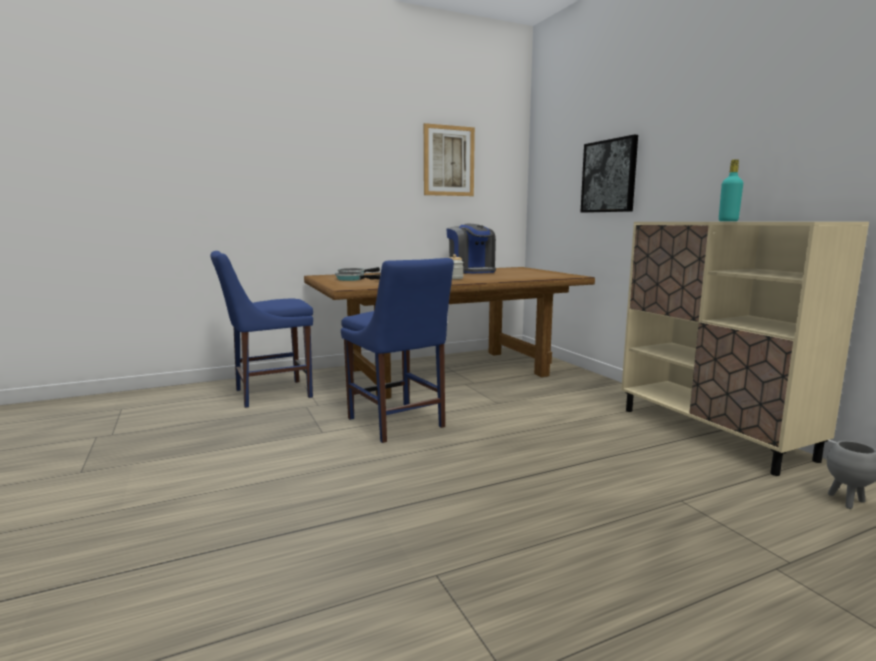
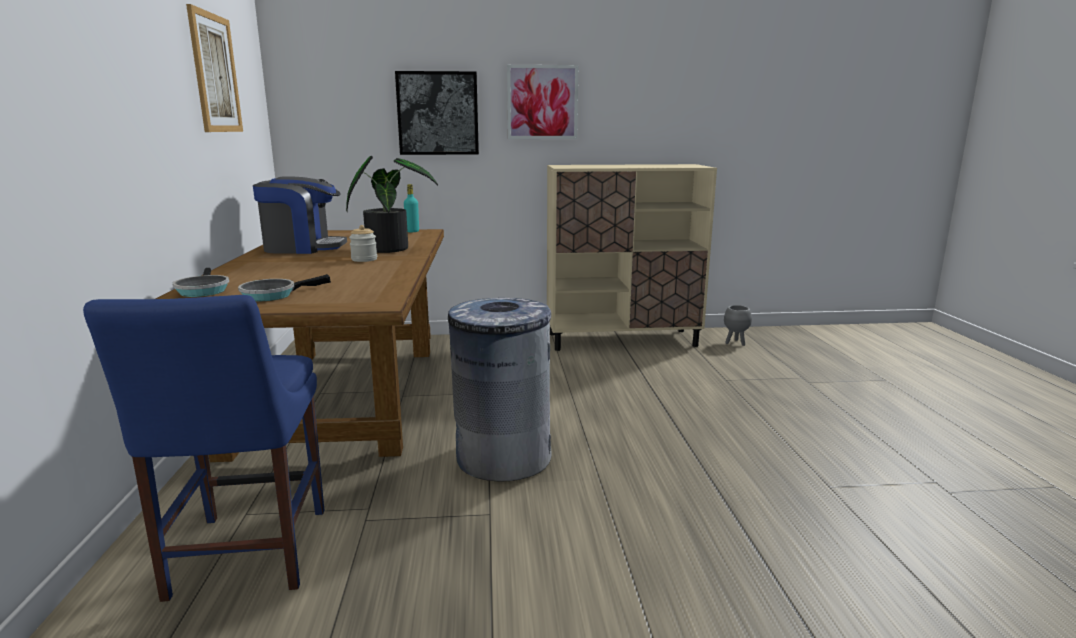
camera: 70 degrees left, 5 degrees up
(397, 424) = (503, 457): blue chair -> grey trash can
(497, 277) = (390, 248): none -> potted plant
(688, 156) = (542, 102): none -> picture
(728, 221) = (636, 166): turquoise bottle -> turquoise bottle (412, 231)

